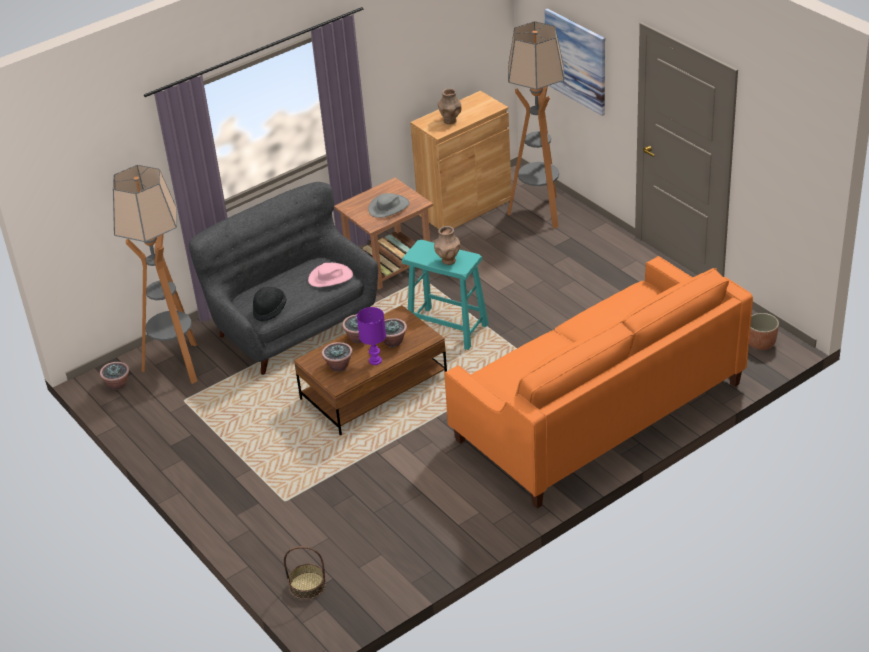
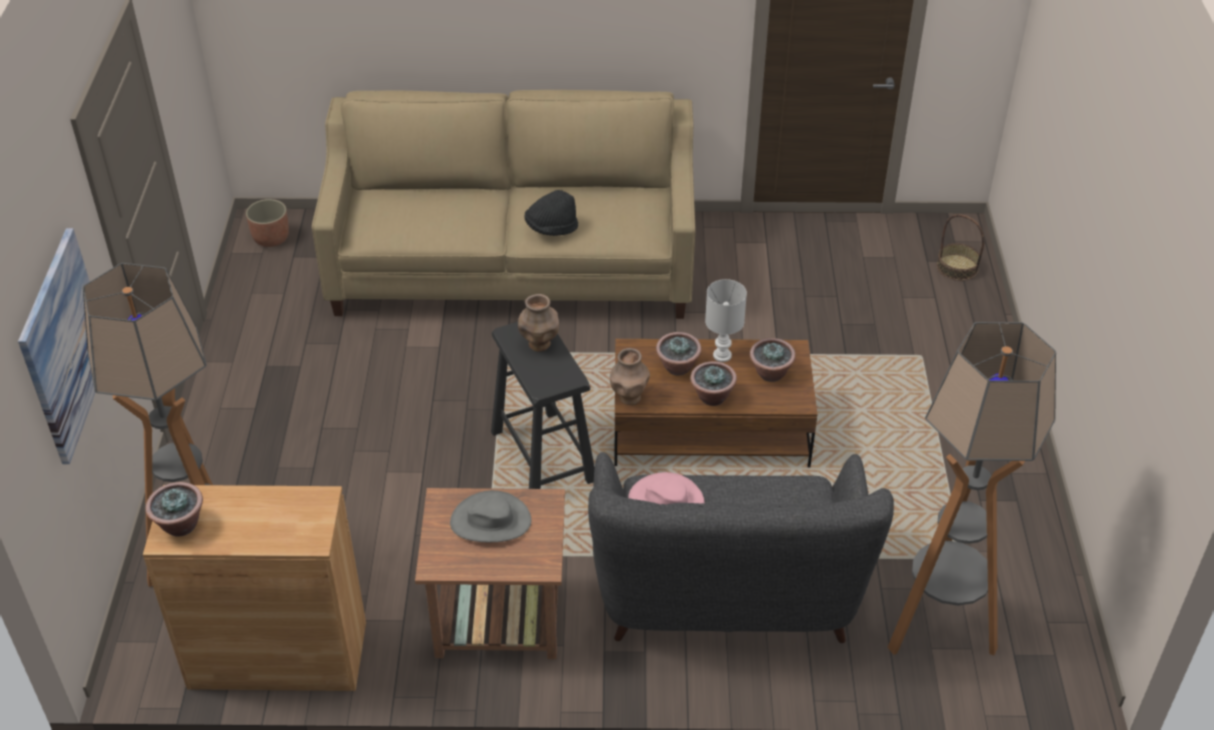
camera: 145 degrees left, 5 degrees up
(117, 384) = (1044, 647): potted plant -> potted plant (180, 525)
(270, 310) = (793, 498): black hat -> black hat (551, 228)
(375, 360) = (721, 356): purple table lamp -> white table lamp
(448, 328) = (543, 455): turquoise stool -> black stool
(450, 121) = (275, 512): brown vase -> brown vase (629, 397)
(598, 412) = (513, 265): orange sofa -> beige sofa

